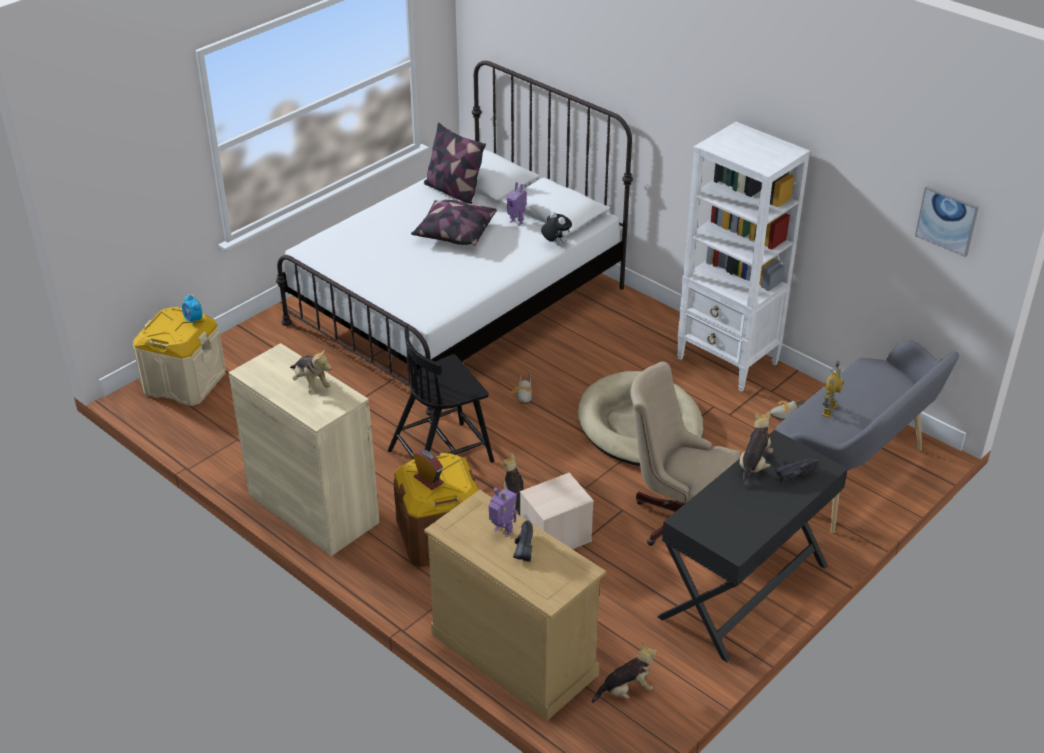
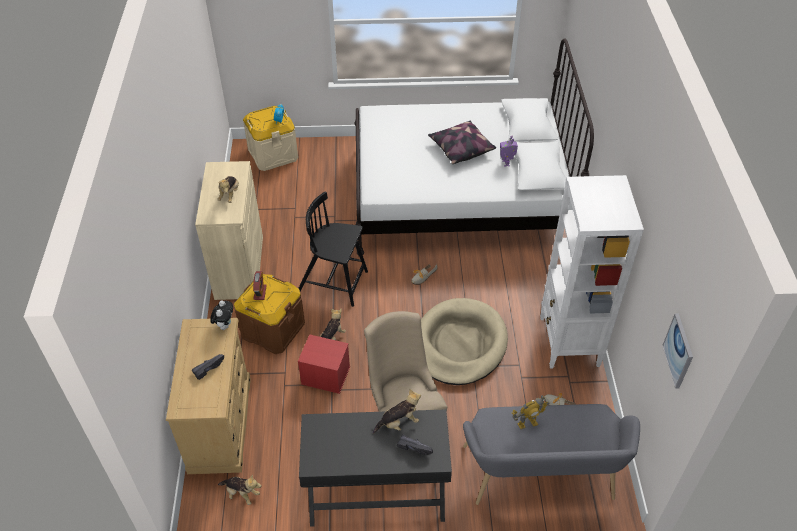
camera: 45 degrees right, 10 degrees up
(453, 191) = (497, 120): pillow -> none
(502, 531) = (212, 351): toy robot -> none
(555, 244) = (509, 192): plush toy -> plush toy (224, 325)
(555, 537) = (325, 375): beige storage box -> red storage box

